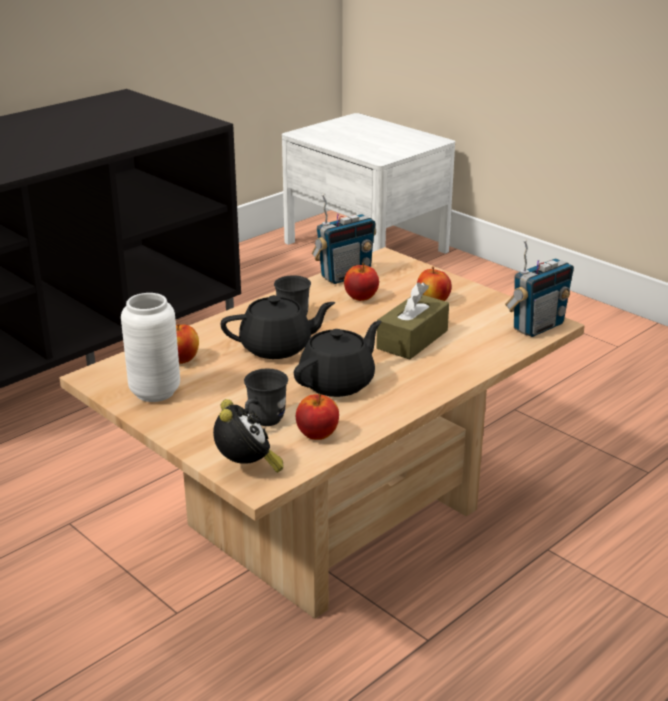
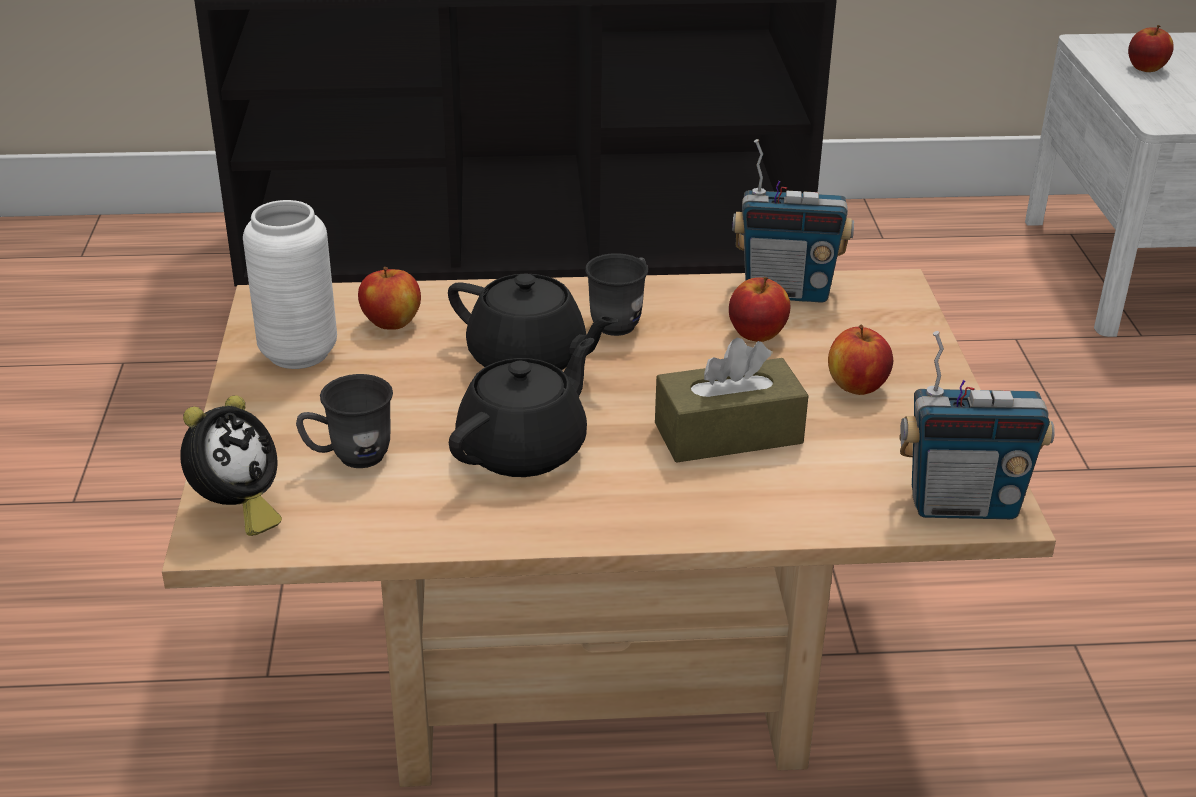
camera: 40 degrees right, 5 degrees up
(317, 434) = (384, 510): apple -> apple (1146, 68)
(338, 383) = (525, 449): black teapot -> black teapot turned 45 degrees counterclockwise

